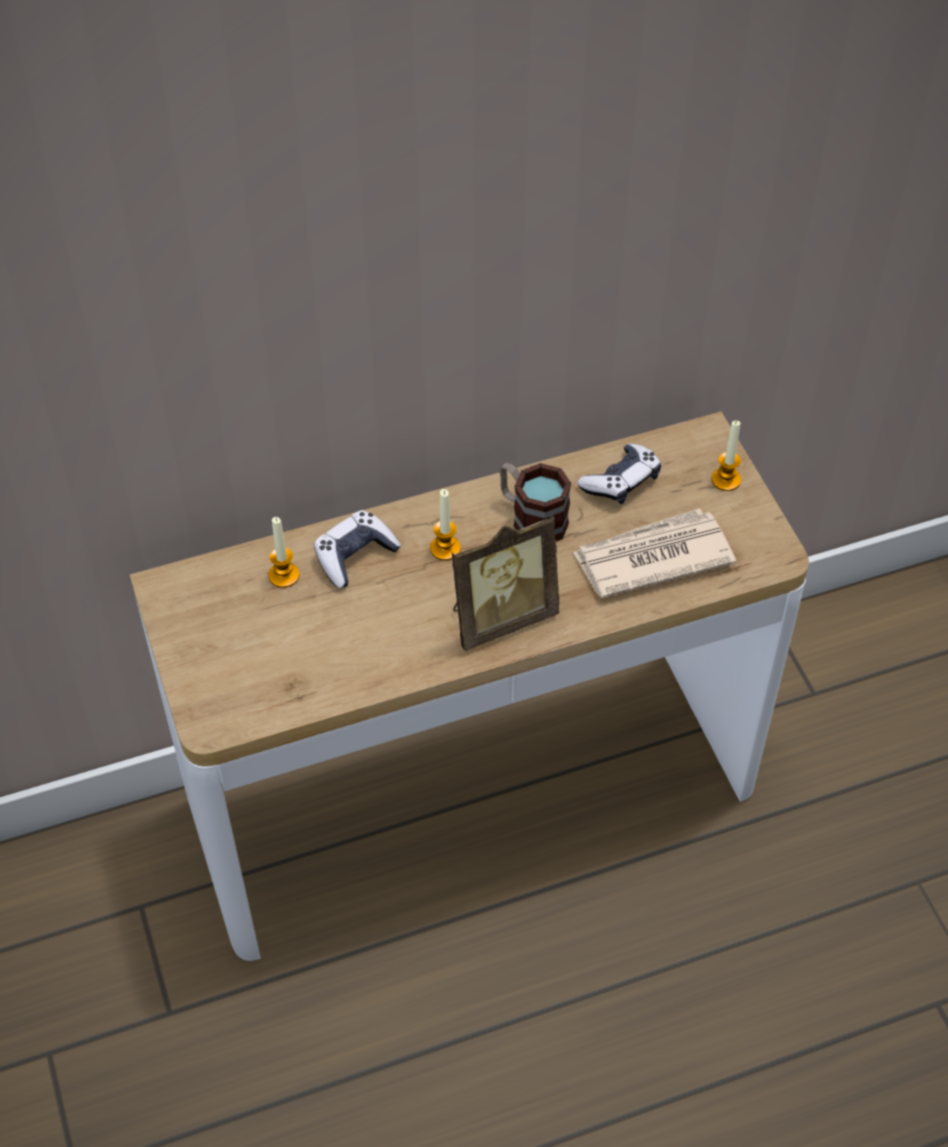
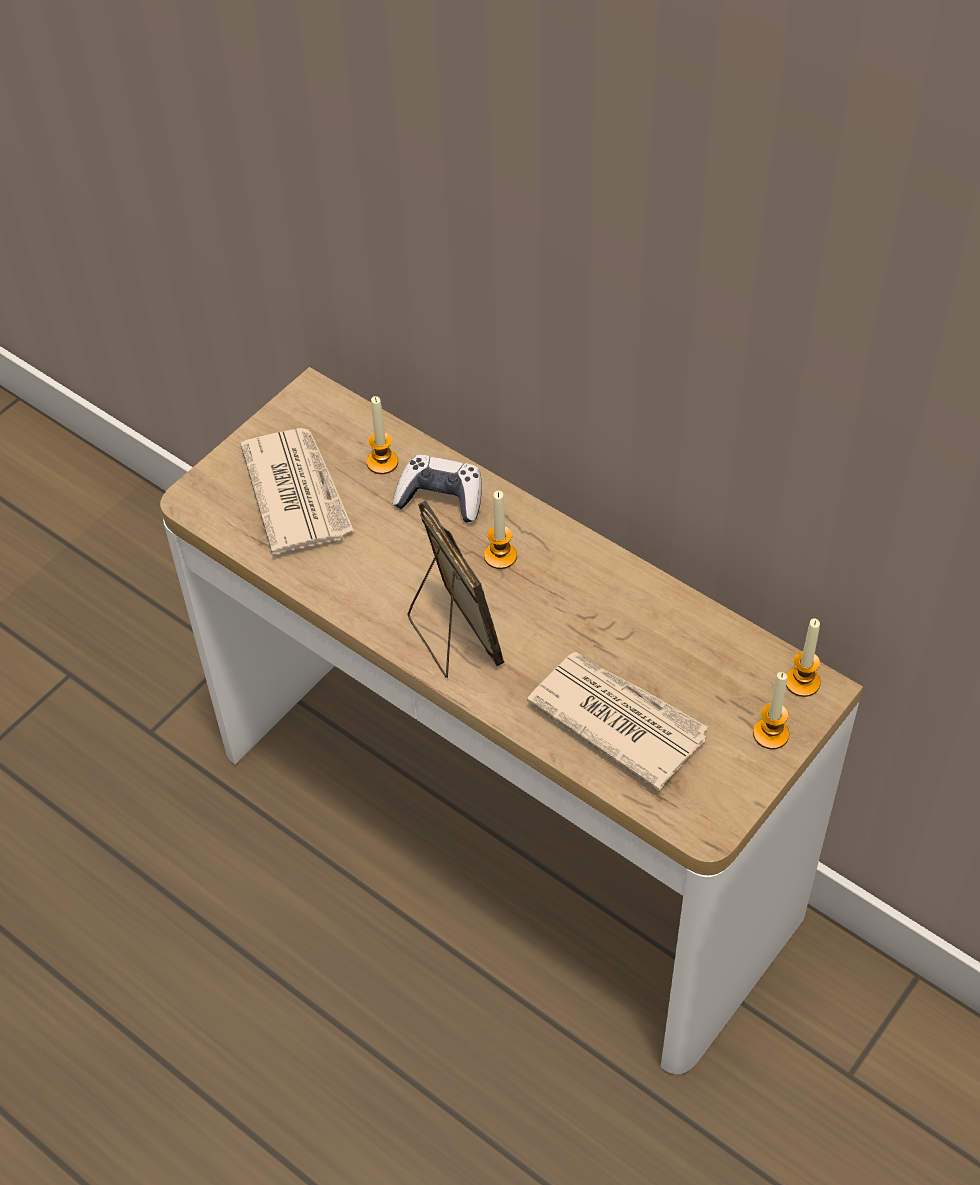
camera: 60 degrees right, 0 degrees up
(266, 648) = (297, 493): none -> newspaper
(500, 617) = (452, 637): picture frame -> picture frame turned 150 degrees counterclockwise
(531, 518) = (588, 601): mug -> none
(621, 482) = (693, 648): game controller -> none
(695, 440) = (802, 682): none -> candle

